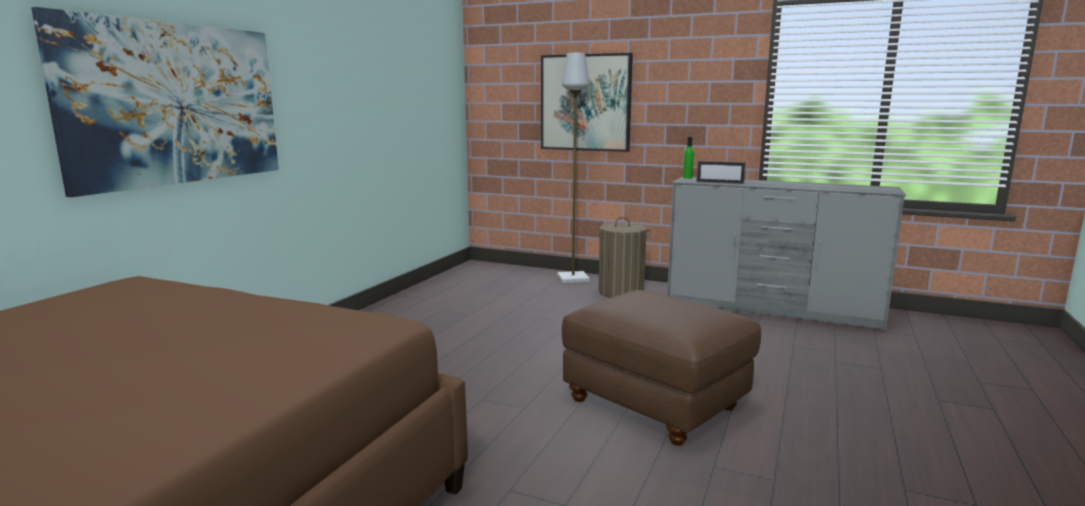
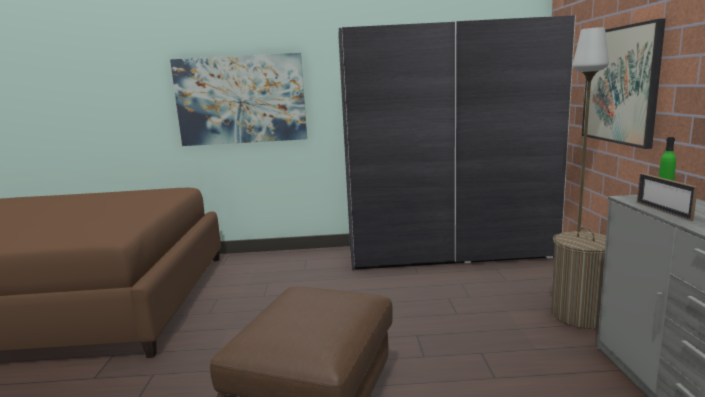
camera: 65 degrees right, 0 degrees up
(444, 292) = (449, 252): none -> grey wardrobe

